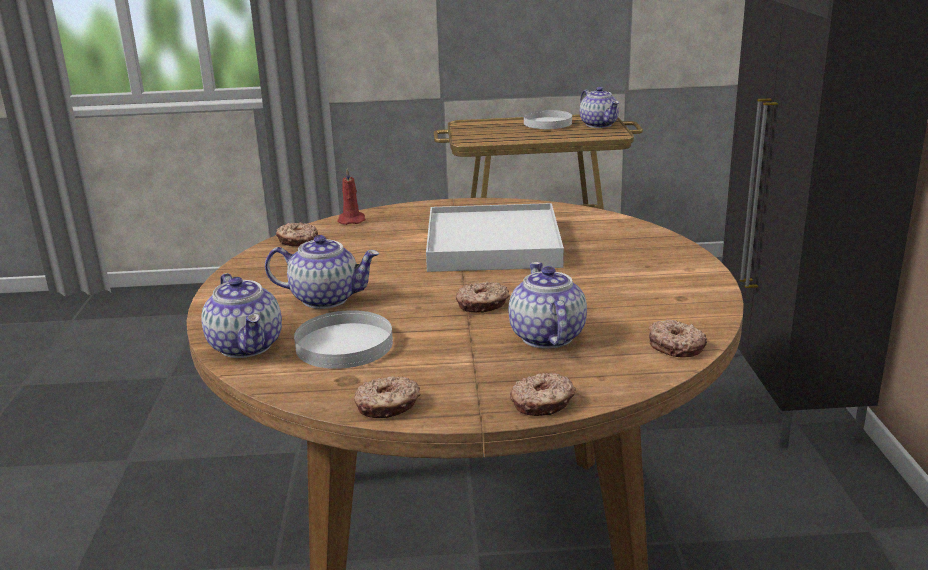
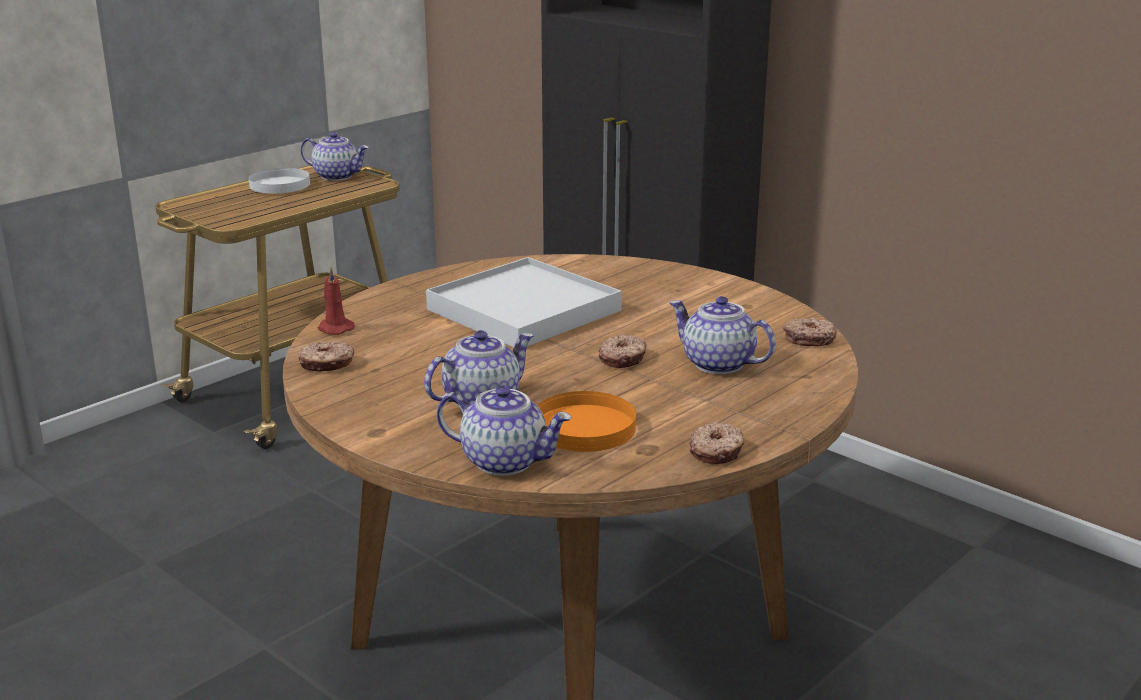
camera: 45 degrees left, 0 degrees up
(345, 344) = (585, 427): white plate -> orange plate
(543, 403) = (808, 406): donut -> none

